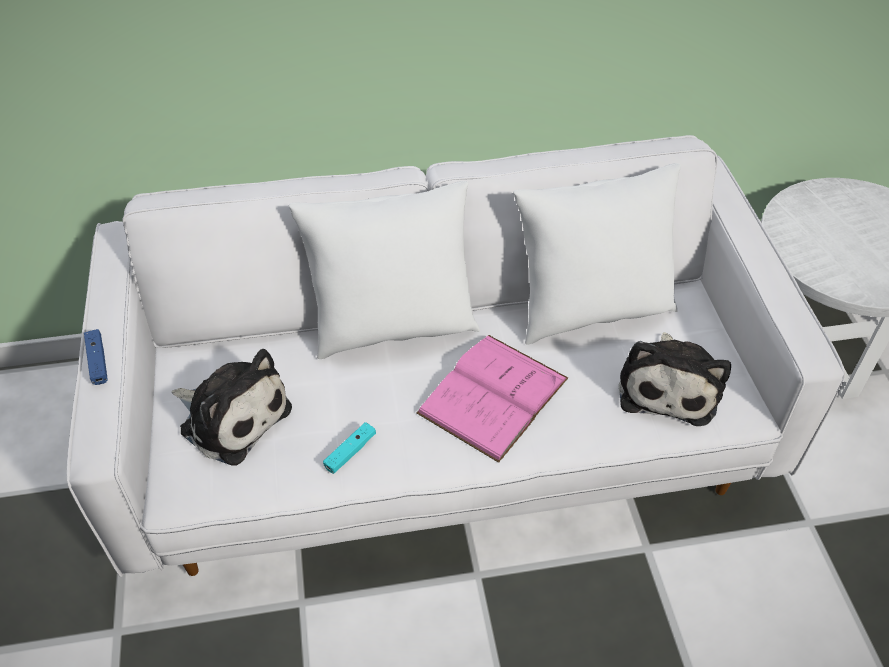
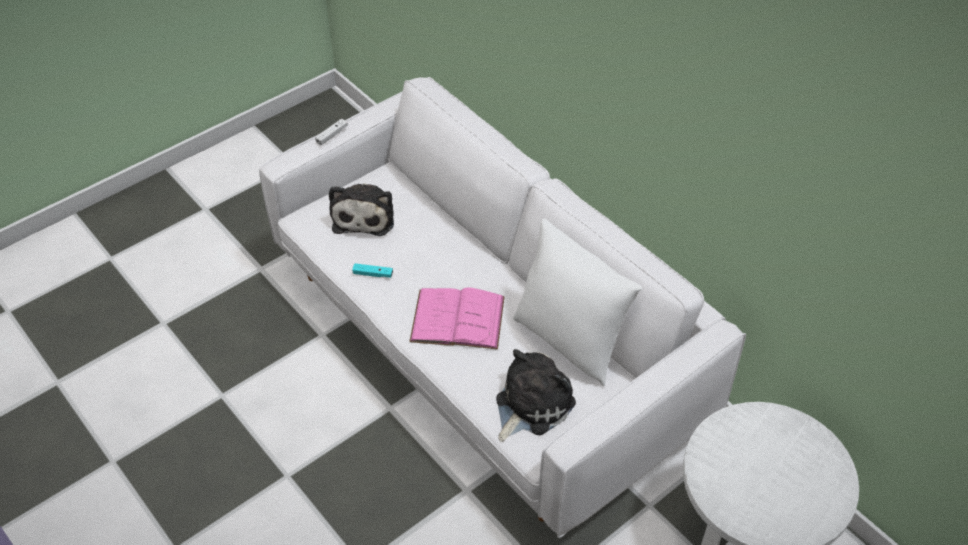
camera: 60 degrees right, 0 degrees up
(98, 361) = (332, 135): blue game controller -> white game controller
(392, 327) = (479, 250): white pillow -> none
(668, 386) = (531, 404): plush toy -> plush toy turned 150 degrees clockwise

